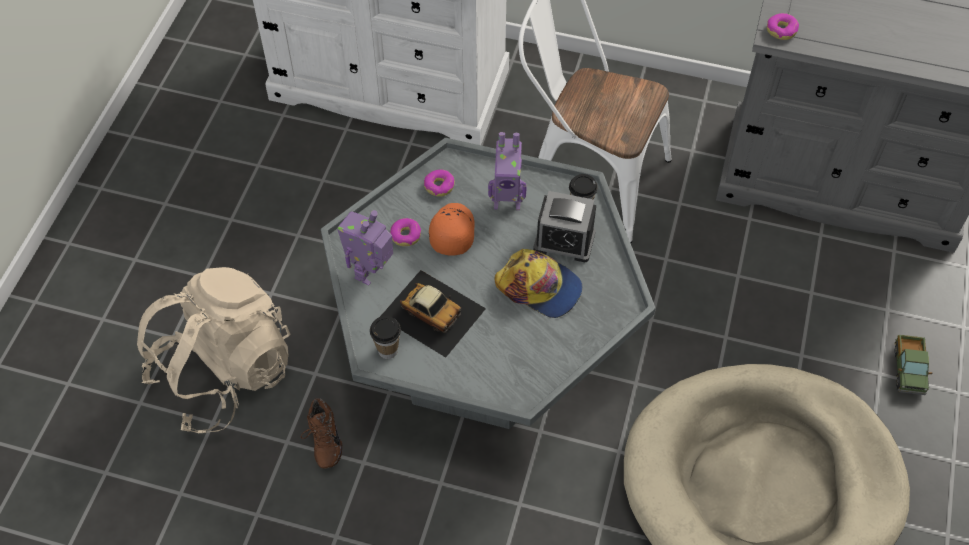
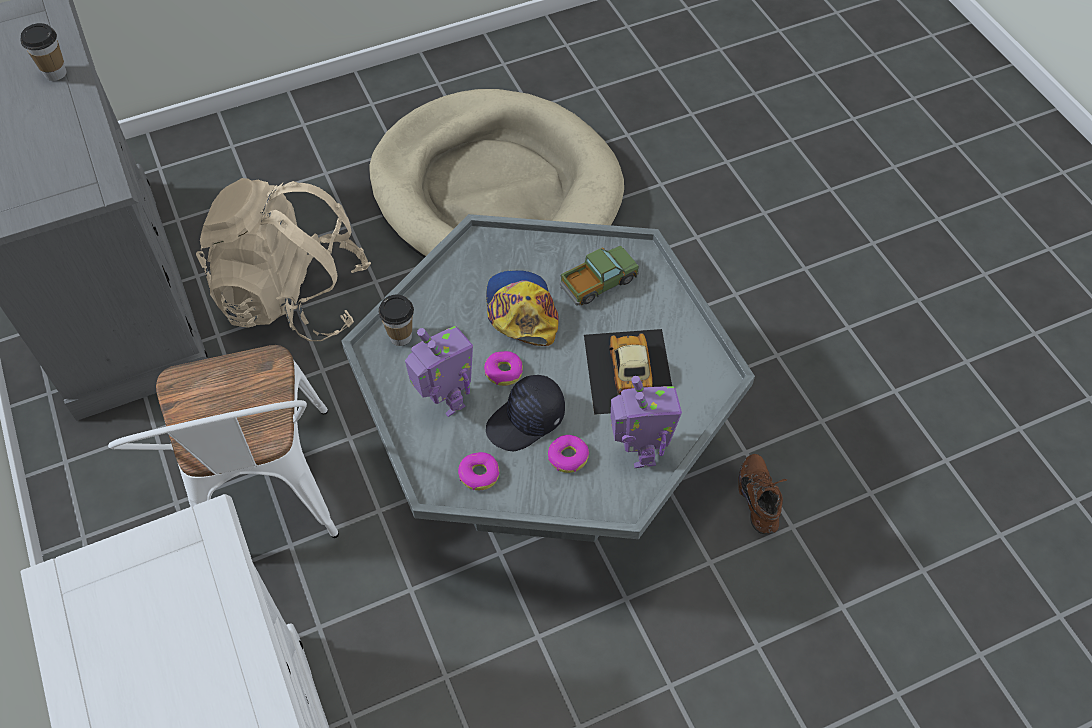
camera: 130 degrees left, 0 degrees up
(224, 374) = (792, 644): beige backpack -> beige backpack (293, 297)
(322, 440) = (761, 499): brown shoe -> brown shoe turned 45 degrees counterclockwise
(371, 273) = (639, 452): toy robot -> toy robot turned 90 degrees counterclockwise
(388, 350) = (700, 375): cup -> cup (55, 73)
(451, 232) = (526, 421): orange cap -> black cap
(564, 241) = (451, 325): alarm clock -> none
(781, 30) = (92, 186): donut -> donut (503, 371)
(908, 369) = (306, 159): toy truck -> toy truck (598, 283)

